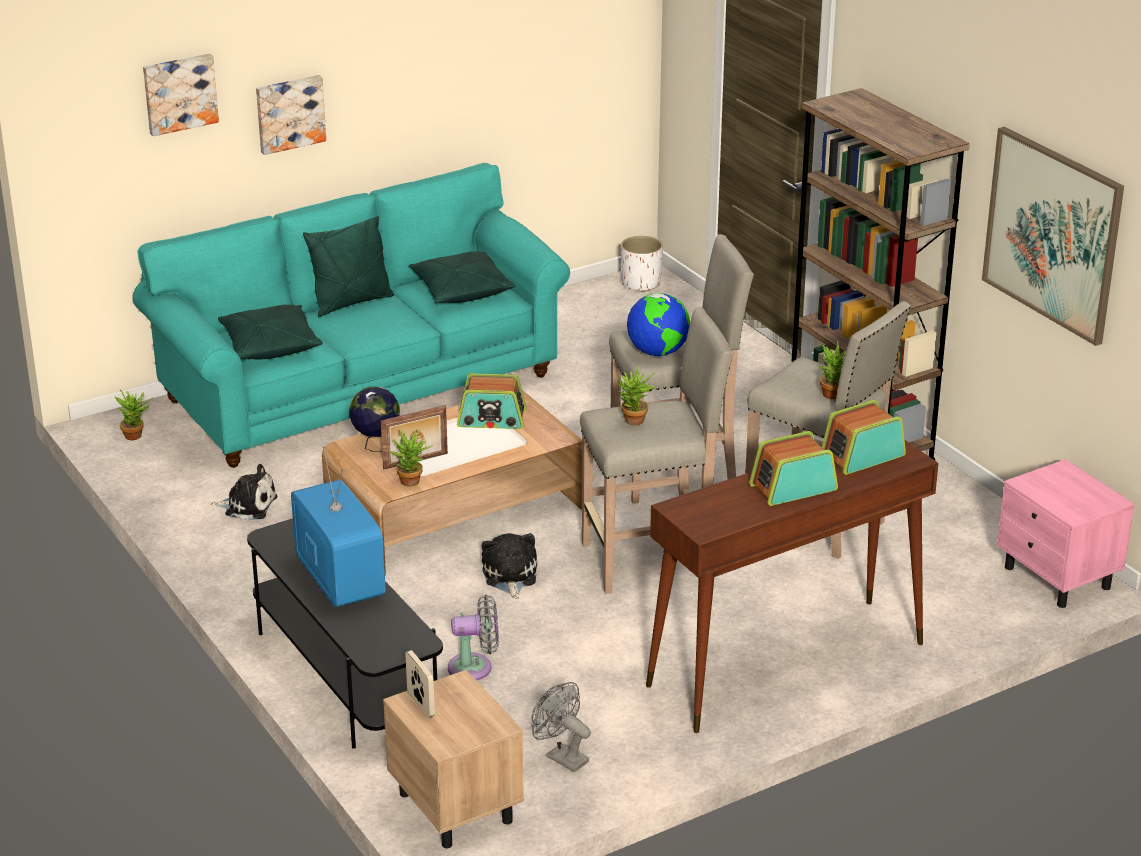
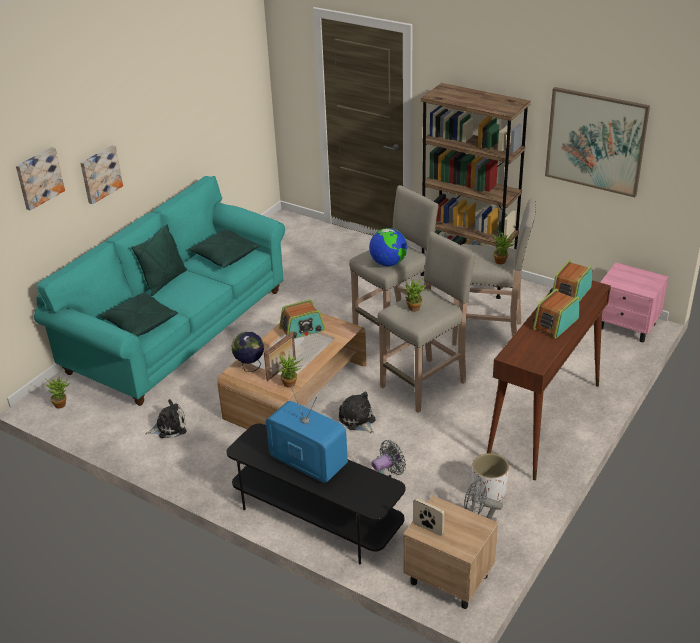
camera: 25 degrees left, 5 degrees up
(641, 283) = (284, 223): white planter -> white planter (489, 492)

